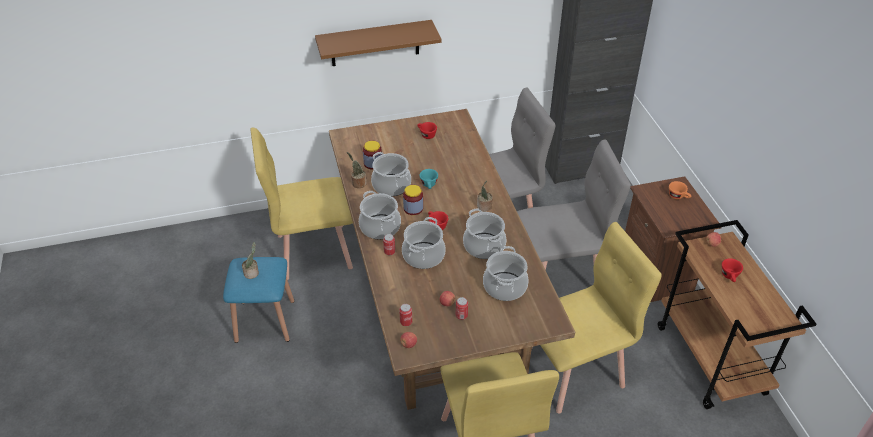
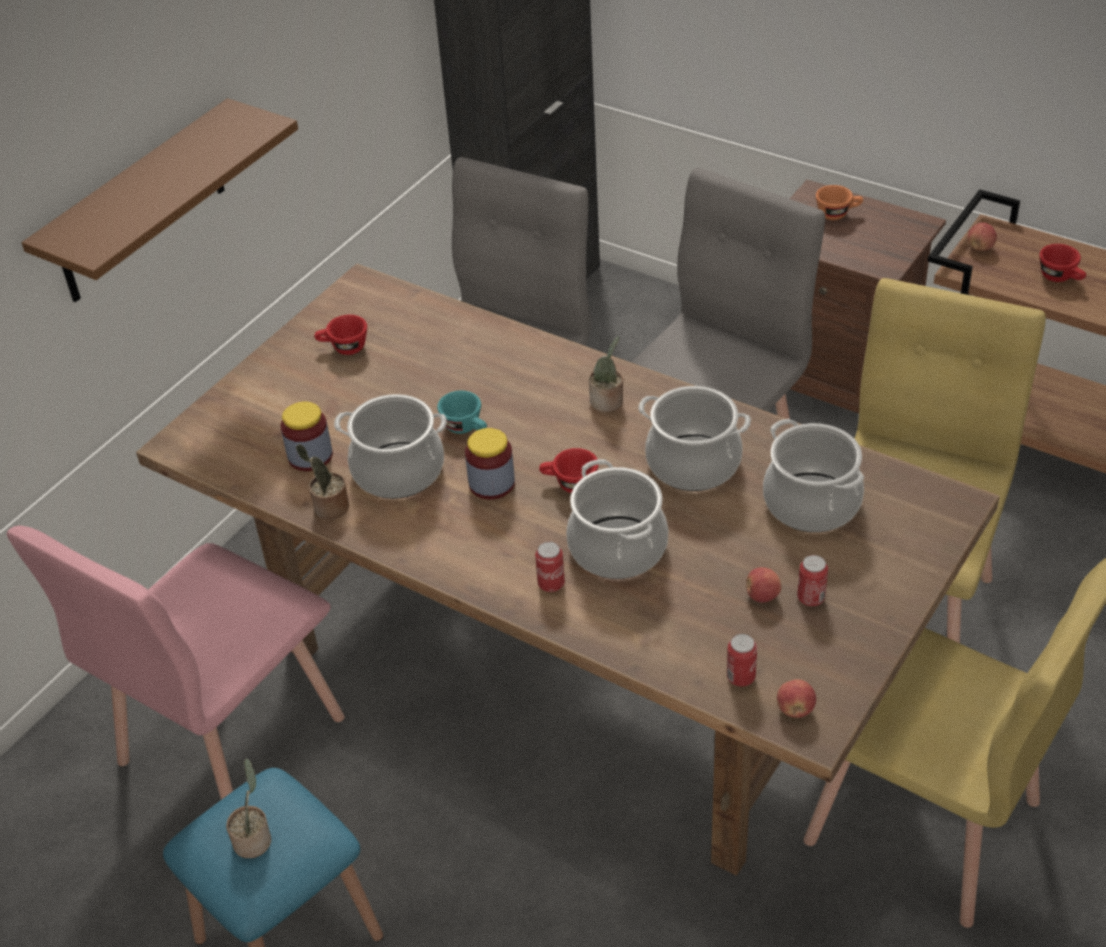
camera: 40 degrees left, 0 degrees up
(313, 251) = (228, 740): yellow chair -> pink chair
(380, 227) = (475, 555): cooking pot -> none

